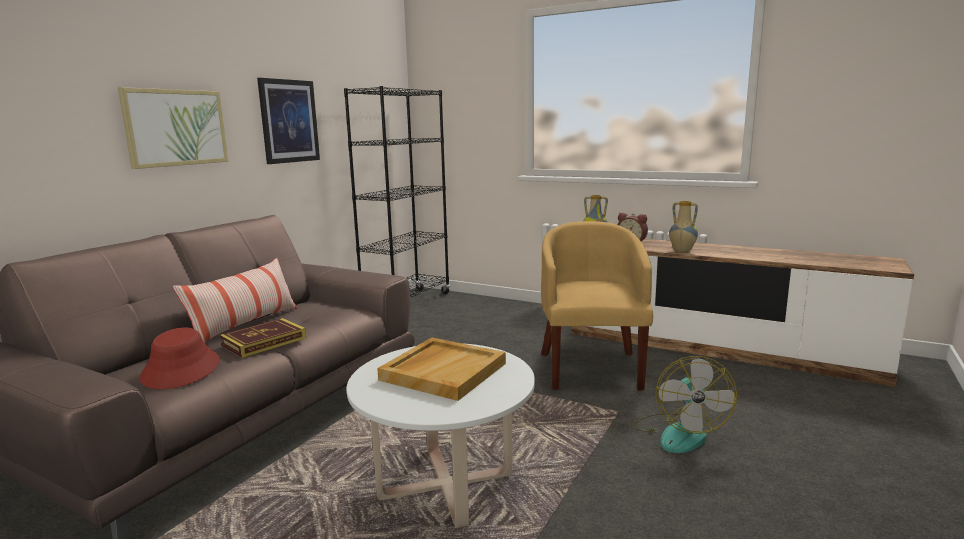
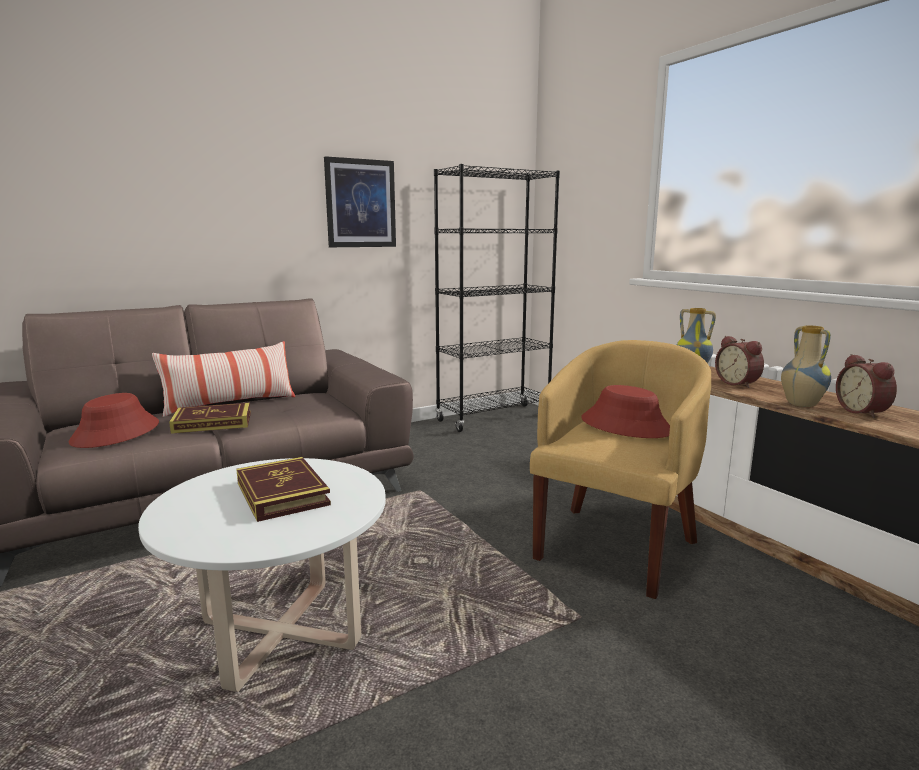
camera: 30 degrees right, 0 degrees up
(176, 127) = (225, 205): picture -> none
(443, 371) = (282, 494): beige tray -> book
(592, 281) = (626, 425): none -> red hat
(679, 433) = (636, 682): fan -> none
(714, 250) = (863, 412): none -> alarm clock

